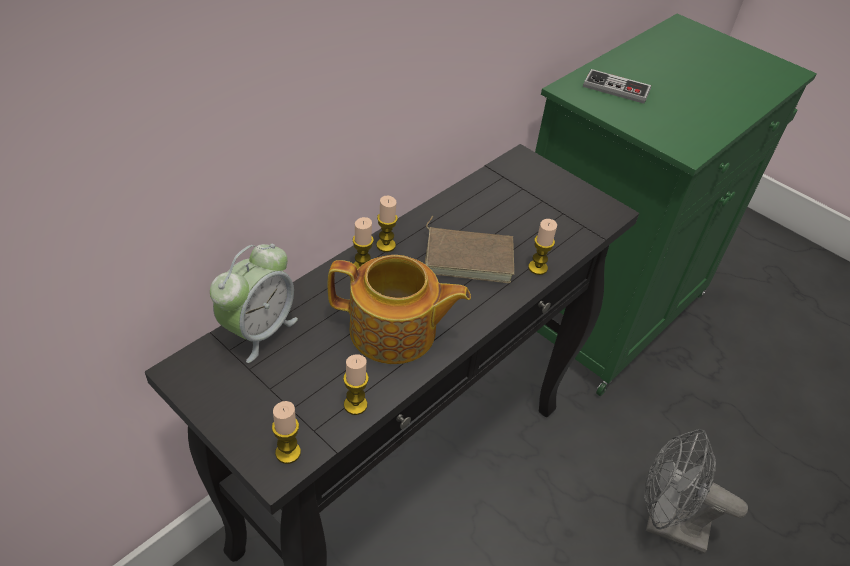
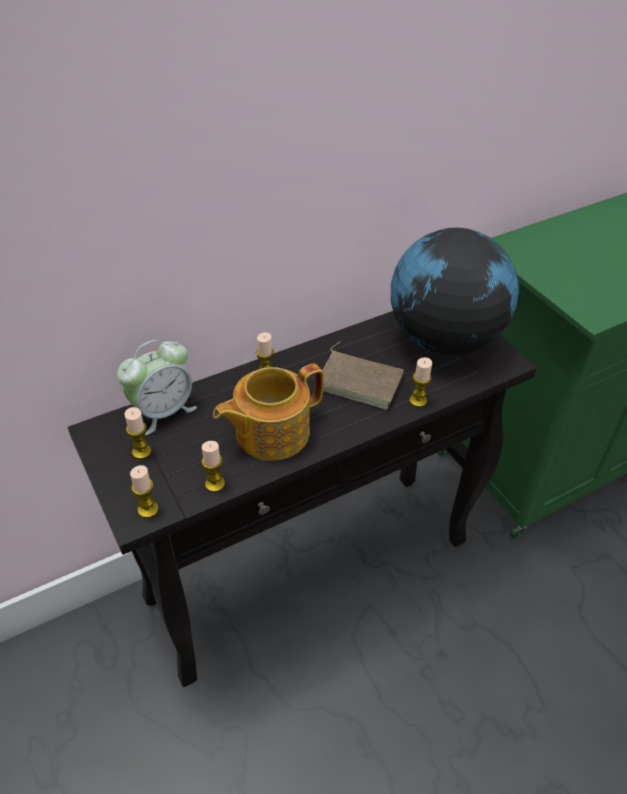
camera: 20 degrees right, 0 degrees up
(386, 245) = (292, 360): candle -> candle (141, 452)
(394, 332) = (270, 432): teapot -> teapot turned 120 degrees clockwise
(536, 197) = (443, 339): none -> globe
(616, 88) = (549, 250): game controller -> none
(666, 525) = (539, 670): grey fan -> none

